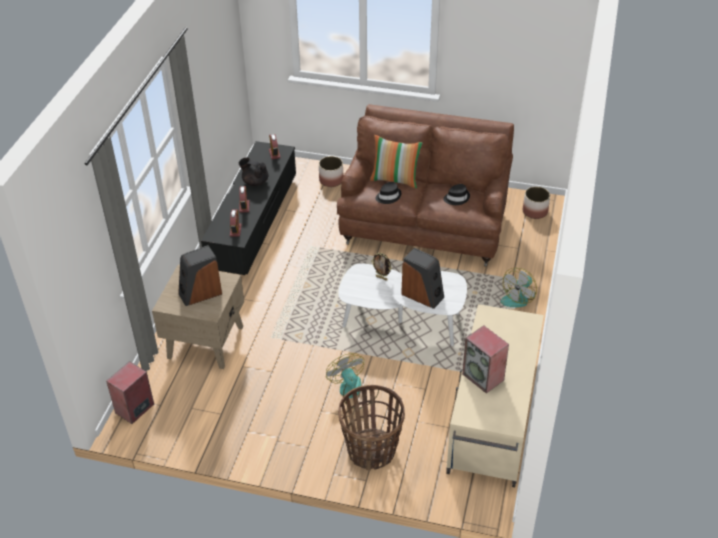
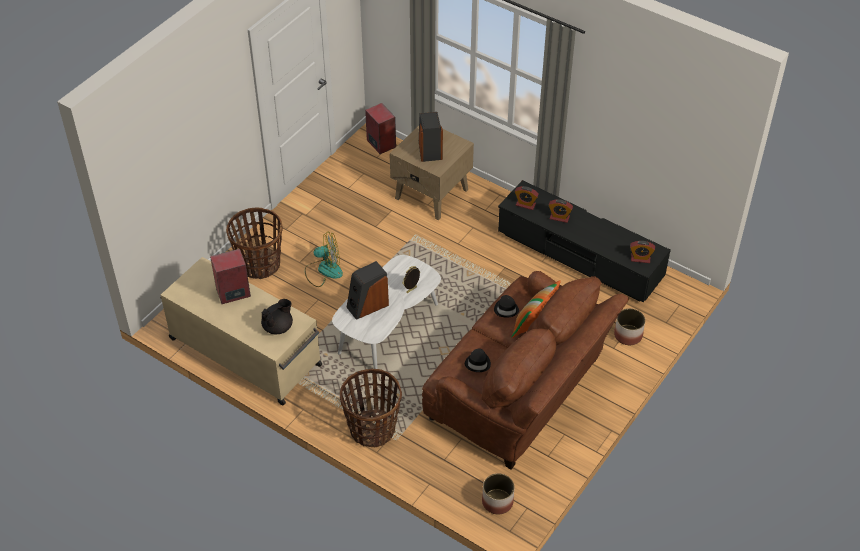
camera: 110 degrees right, 5 degrees up
(255, 182) = (596, 233): black teapot -> black teapot (278, 327)
(518, 297) = (372, 429): fan -> basket

